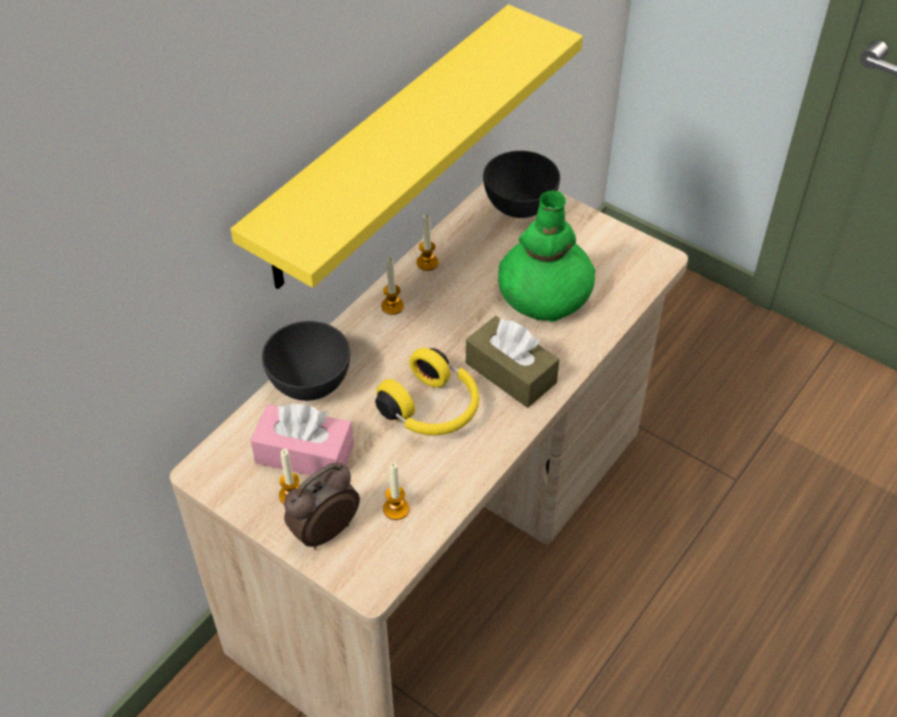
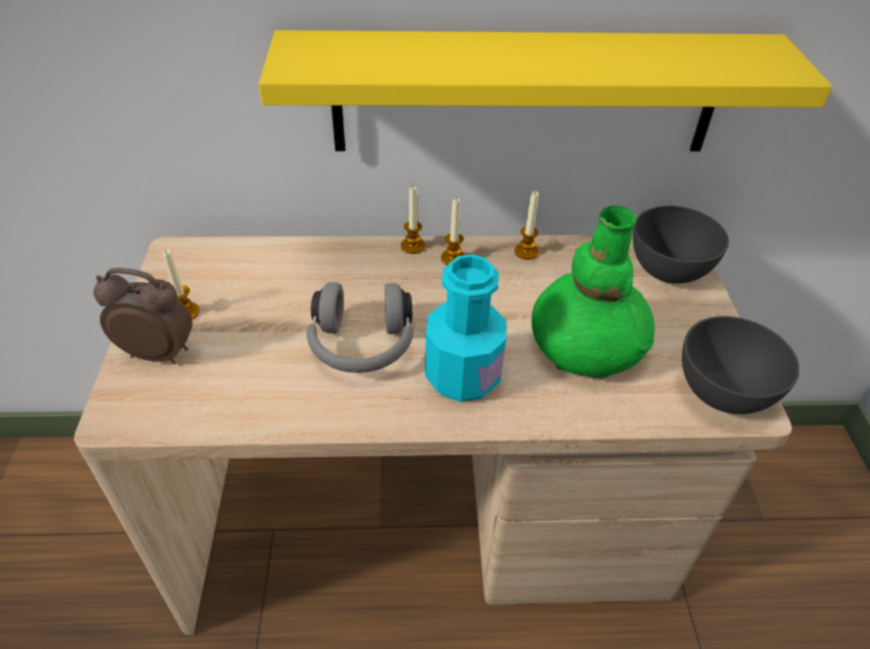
camera: 50 degrees right, 5 degrees down
(304, 454) = (238, 295): pink tissue box -> none
(309, 383) = (318, 257): grey bowl -> grey bowl (722, 391)
(396, 509) = (220, 386): candle -> candle (413, 246)
(432, 409) = (361, 346): yellow headphones -> grey headphones
(510, 373) = (462, 376): brown tissue box -> turquoise bottle

